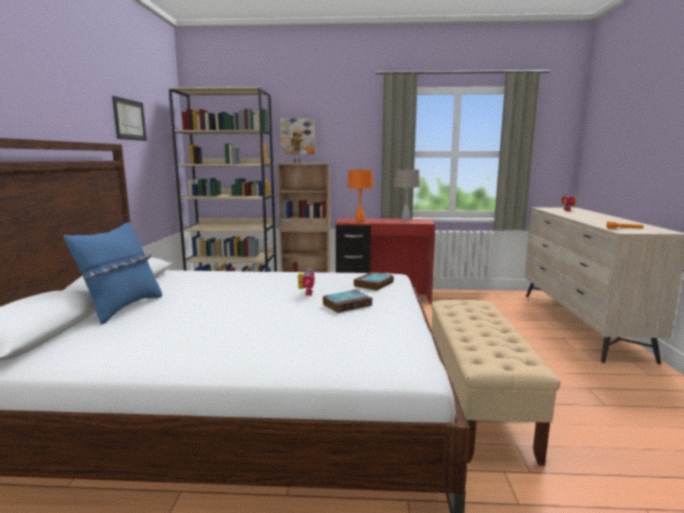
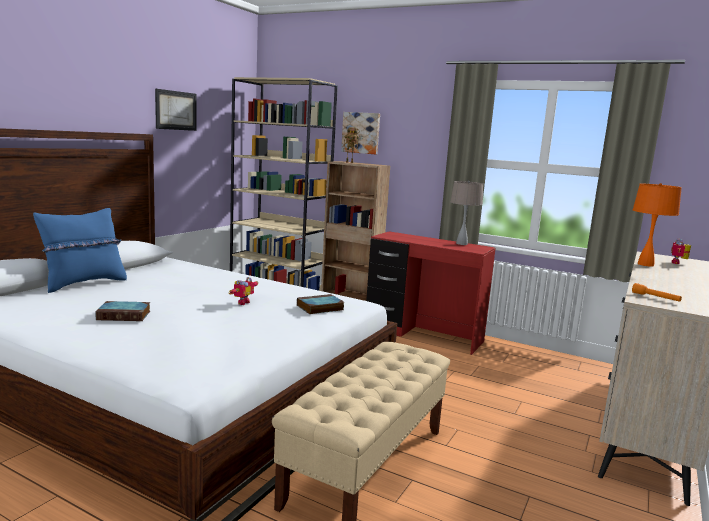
camera: 25 degrees right, 0 degrees up
(347, 304) = (254, 320): book -> book (125, 315)
(359, 221) = (402, 238): orange table lamp -> orange table lamp (645, 264)

